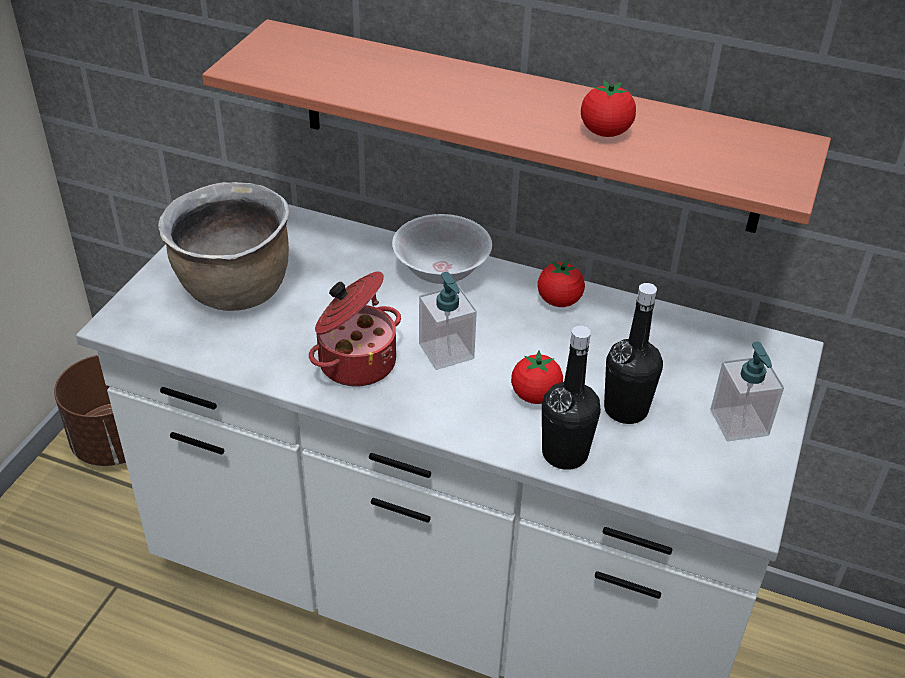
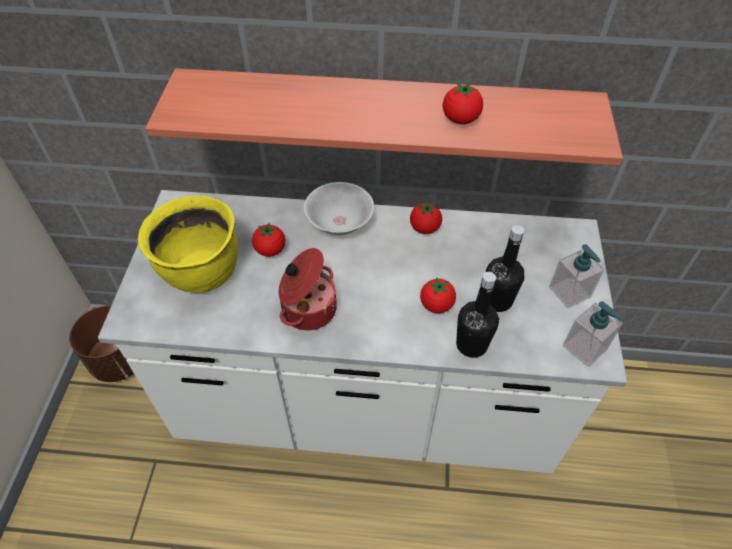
camera: 15 degrees left, 10 degrees up
(234, 291) = (202, 273): brown cooking pot -> yellow cooking pot
(334, 283) = (270, 250): none -> tomato
(446, 351) = (366, 285): soap dispenser -> soap dispenser (585, 347)

